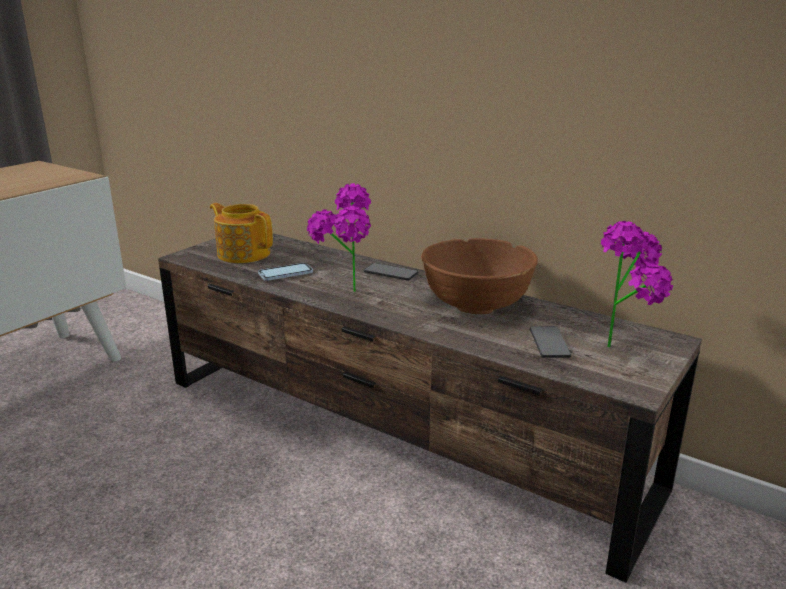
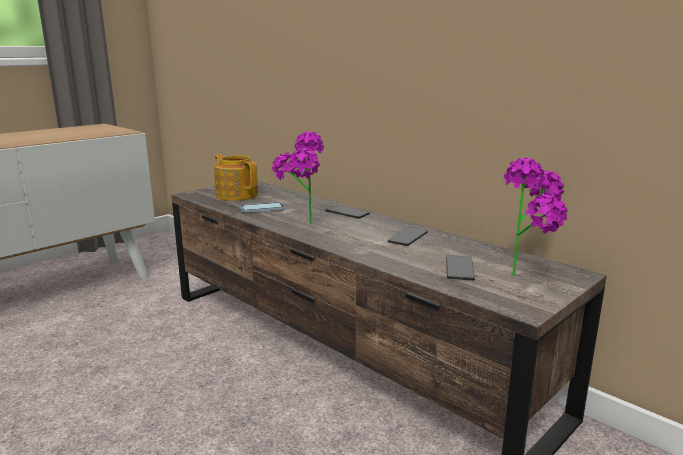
camera: 10 degrees right, 5 degrees down
(476, 304) = (408, 237): brown bowl -> phone

